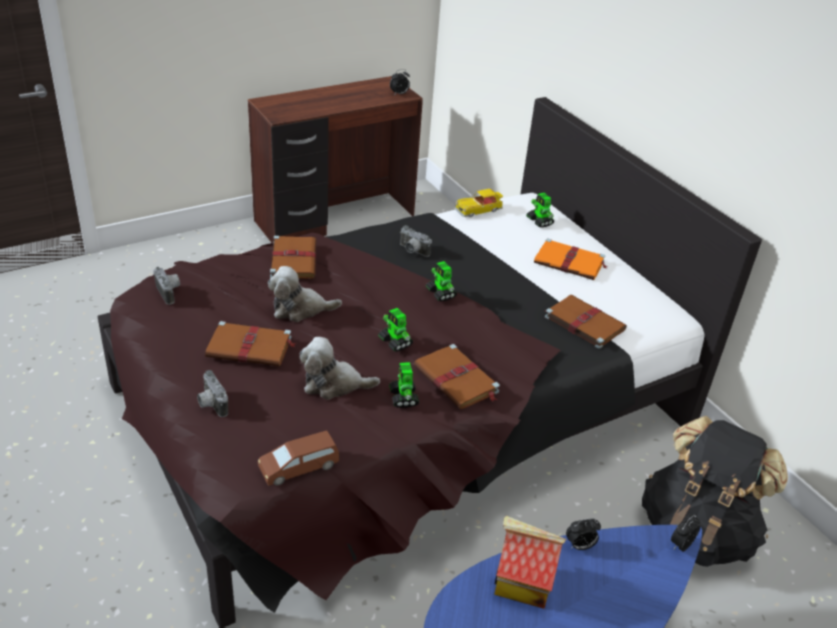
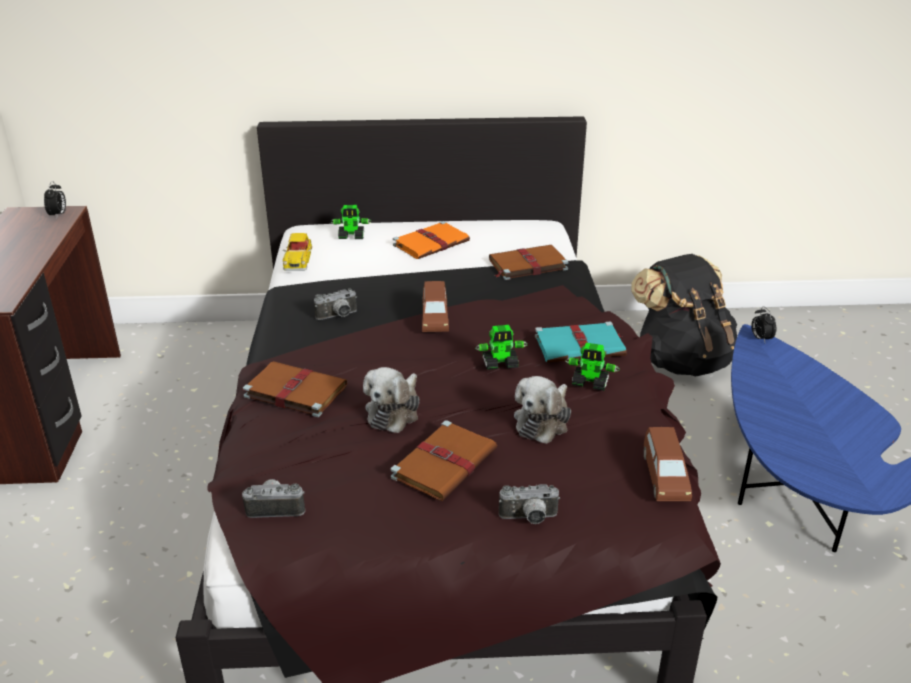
camera: 60 degrees left, 5 degrees down
(441, 293) = (435, 318): toy robot -> brown toy car
(457, 380) = (581, 346): brown book -> turquoise book
(521, 585) = (782, 428): toy house -> none
(580, 546) = (747, 384): alarm clock -> none

